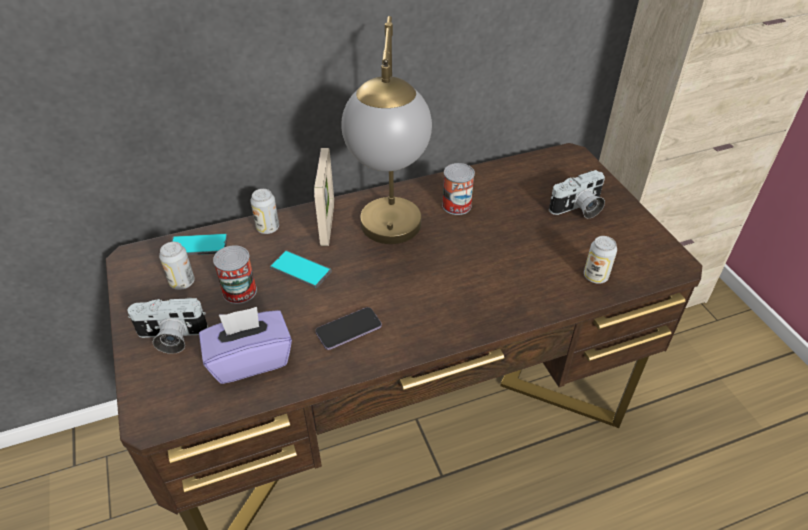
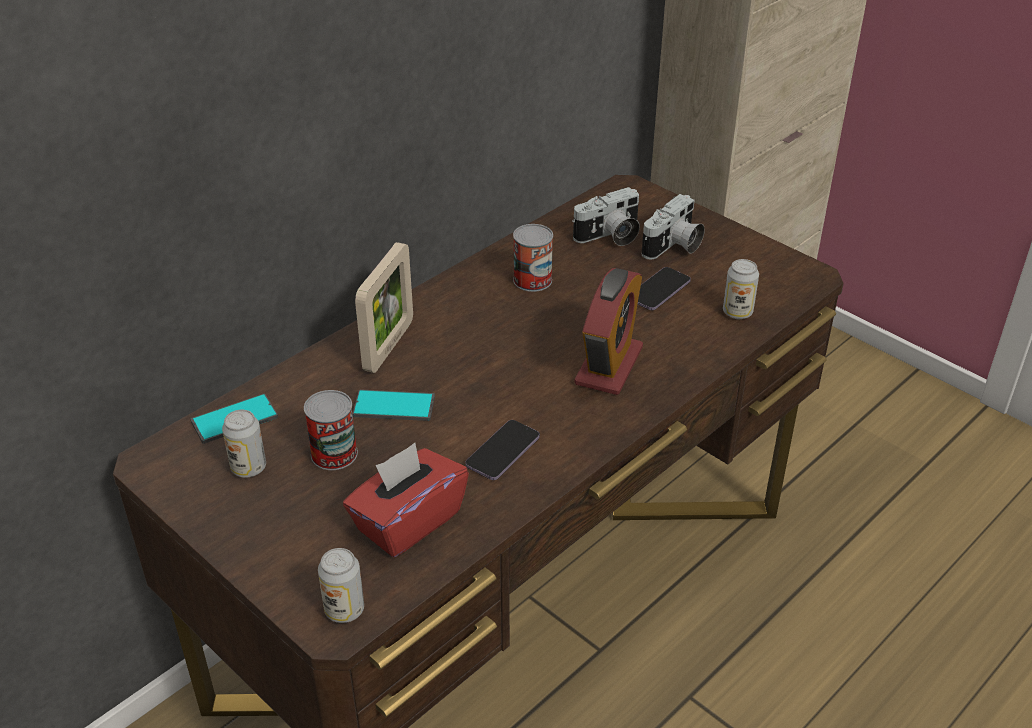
camera: 25 degrees left, 5 degrees down
(171, 338) = (286, 532): camera -> camera (610, 236)
(250, 359) = (408, 521): purple tissue box -> red tissue box
(268, 228) = (313, 372): can -> can (344, 610)
(327, 224) = (389, 346): picture frame -> picture frame turned 45 degrees clockwise
(390, 239) = (480, 340): table lamp -> none
(468, 288) = (609, 366): none -> alarm clock
(544, 240) = (659, 291): none -> phone

